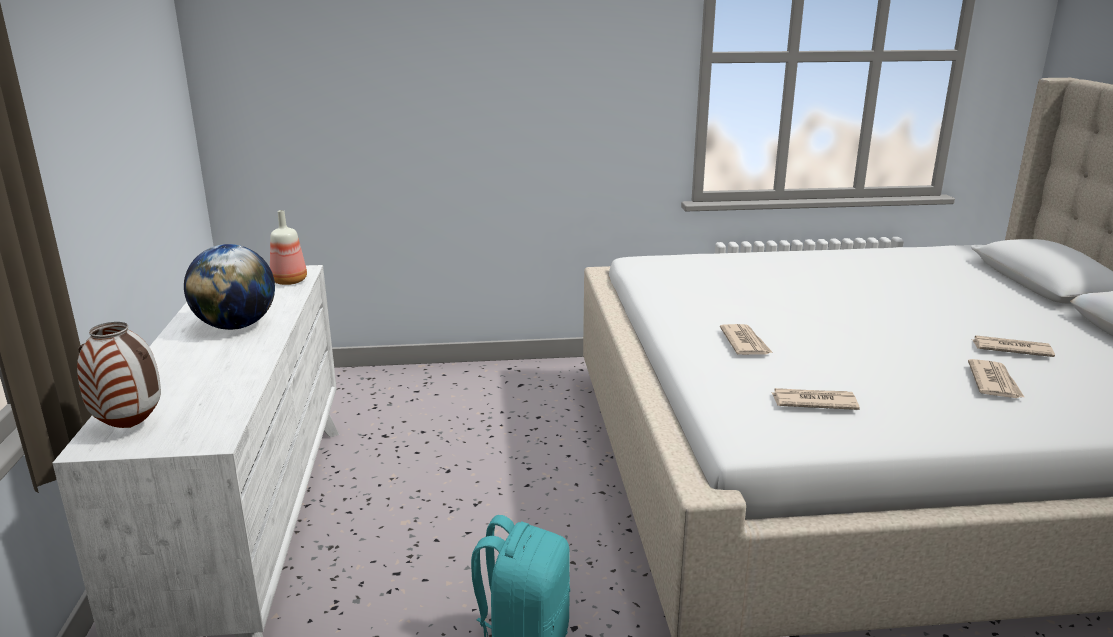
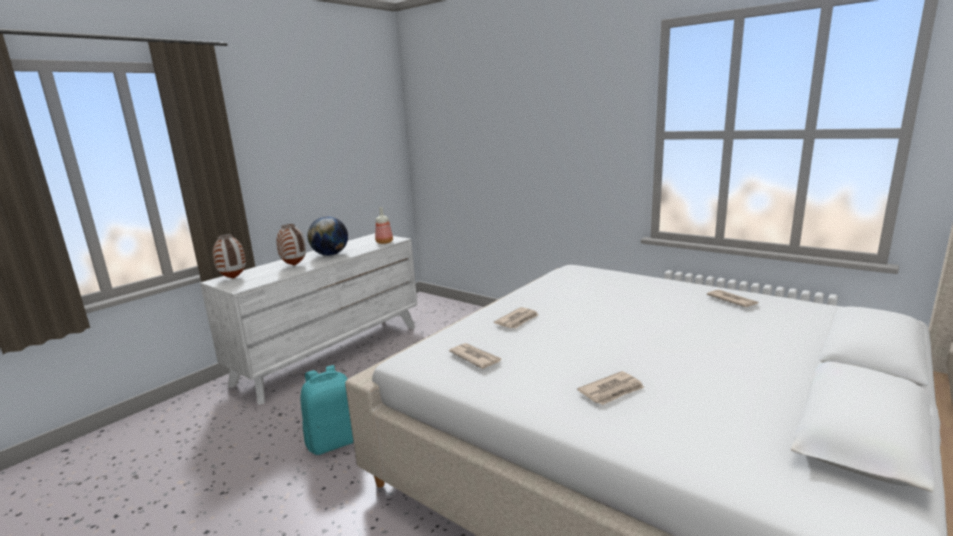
camera: 45 degrees right, 5 degrees down
(212, 363) = (295, 265): none -> vase
(1010, 349) = (687, 379): newspaper -> newspaper (732, 300)

